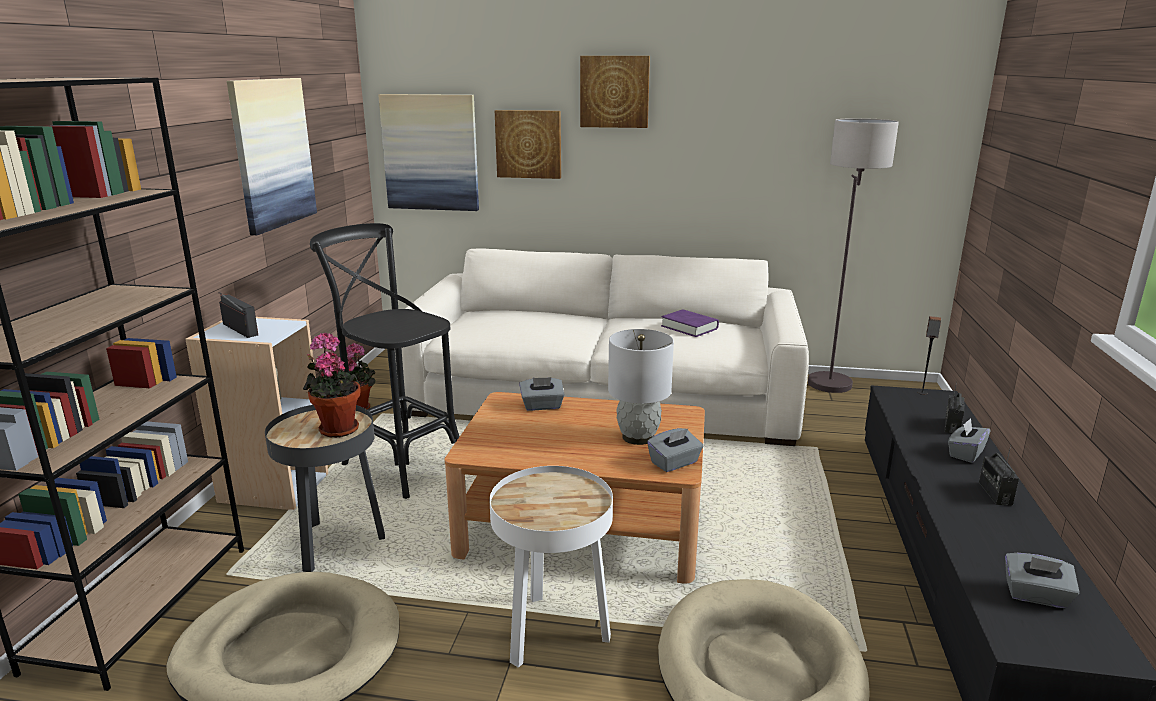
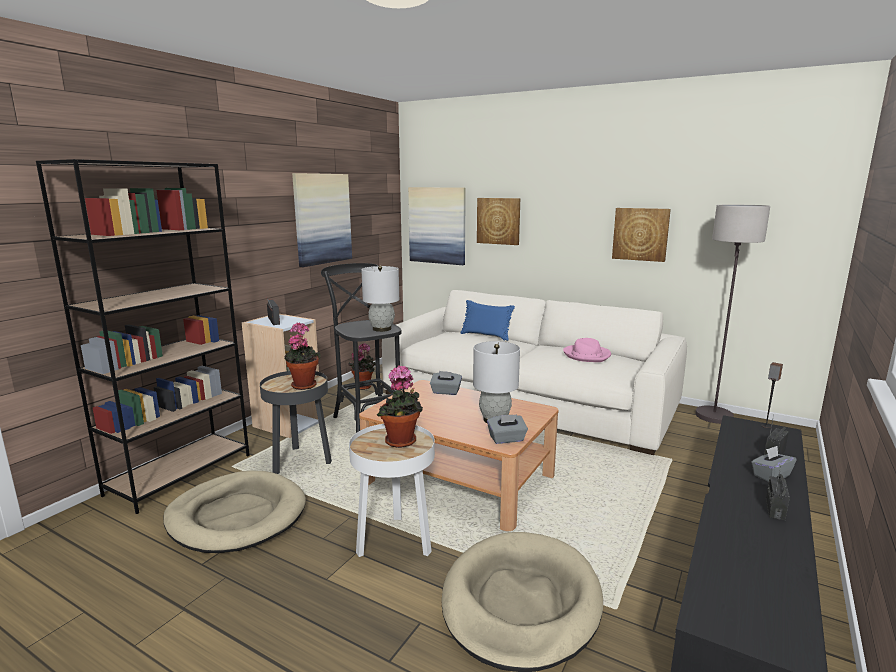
camera: 20 degrees right, 5 degrees down
(419, 324) = (382, 329): none -> white table lamp
(535, 313) = (486, 336): none -> blue pillow
(561, 495) = (401, 442): none -> potted plant
(614, 91) = (557, 185): picture -> picture (640, 234)
(689, 327) = (587, 355): purple book -> pink hat
(1036, 596) = (751, 590): grey tissue box -> none

